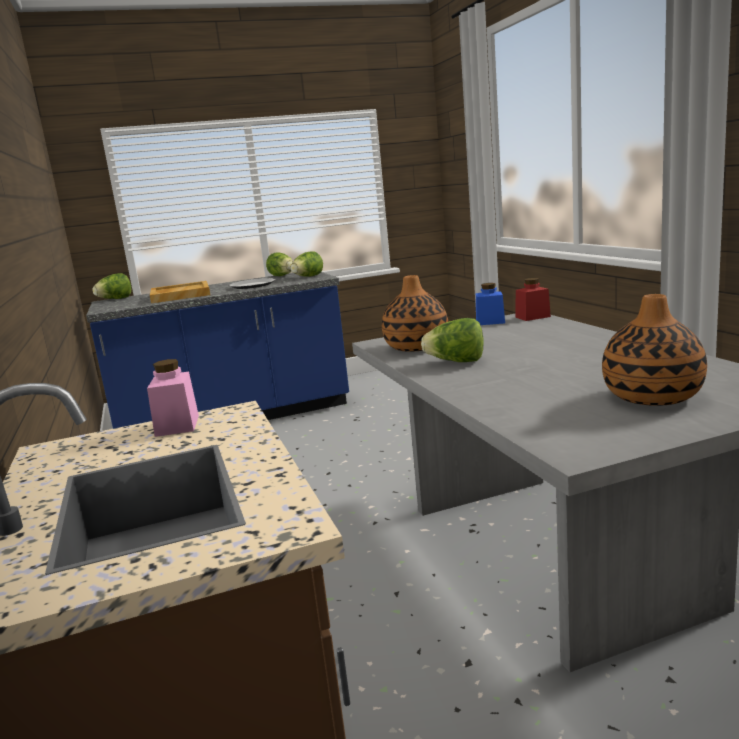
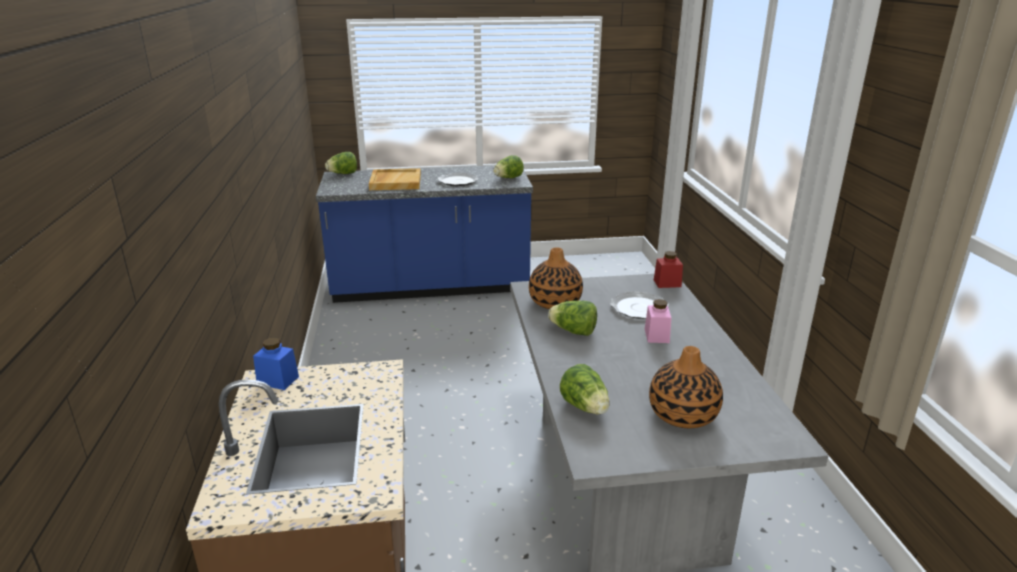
camera: 10 degrees right, 10 degrees up
(177, 425) = (345, 375): pink jar -> pink jar (656, 336)
(283, 276) = (489, 169): lettuce -> lettuce (585, 407)
(490, 322) = (630, 281): blue jar -> blue jar (278, 380)
(518, 335) = (639, 308): none -> plate

